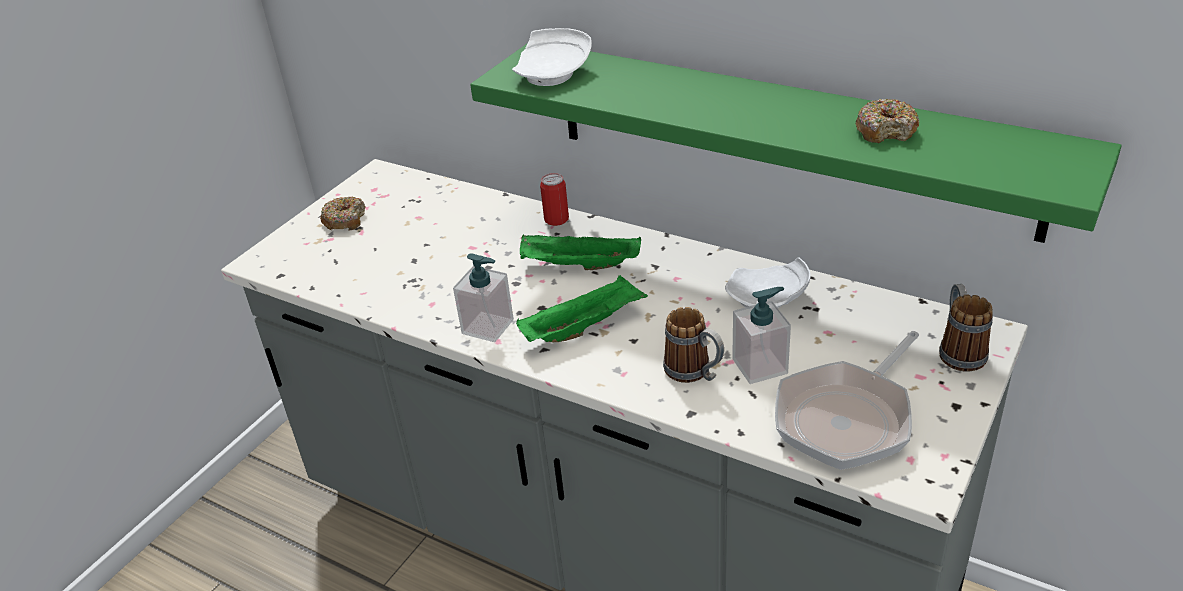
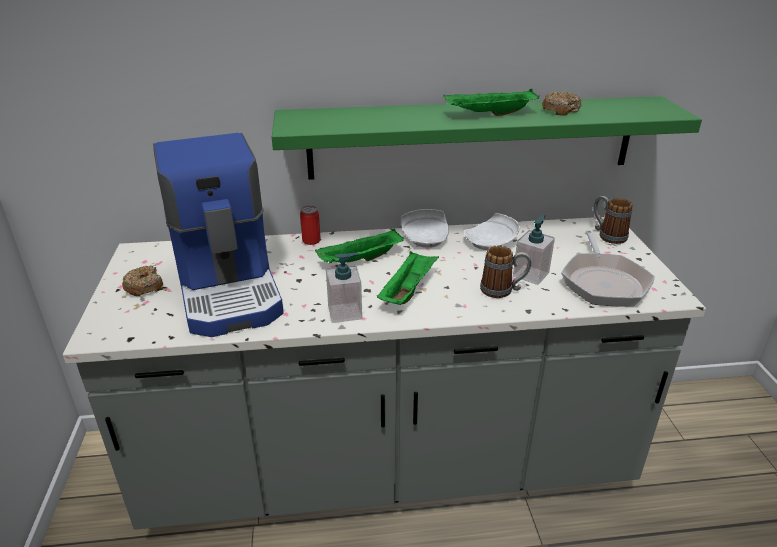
camera: 40 degrees left, 5 degrees down
(415, 250) = (229, 287): none -> coffee machine
(553, 73) = (324, 121): white plate -> white plate (426, 238)
(767, 114) = (489, 115): none -> green tray

